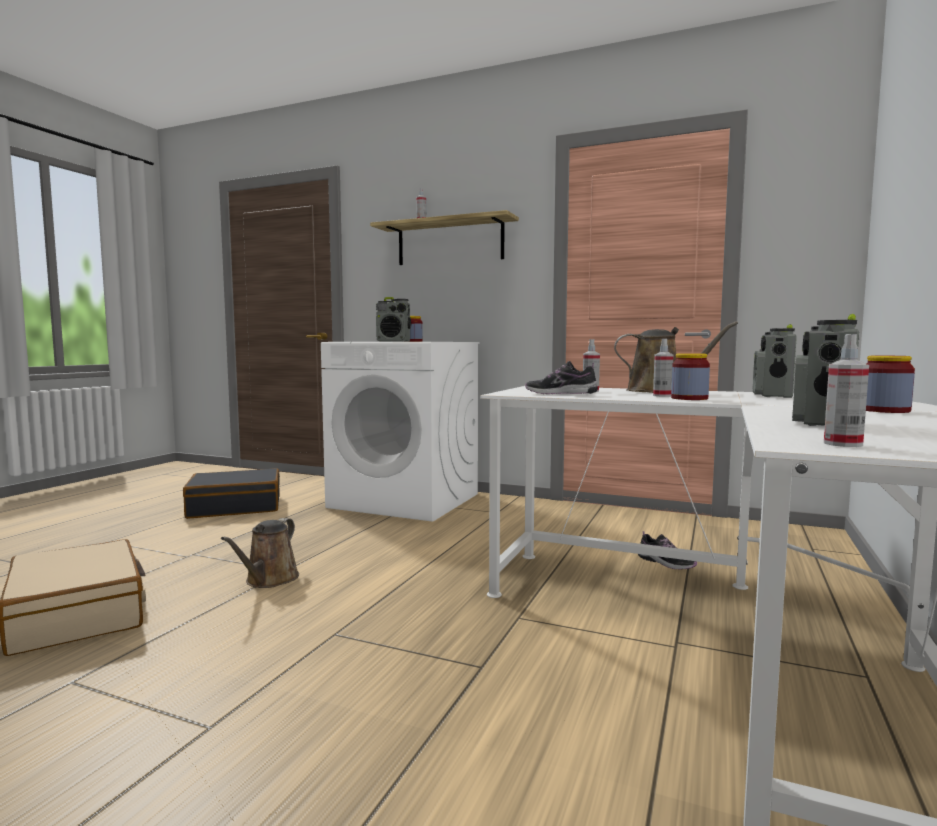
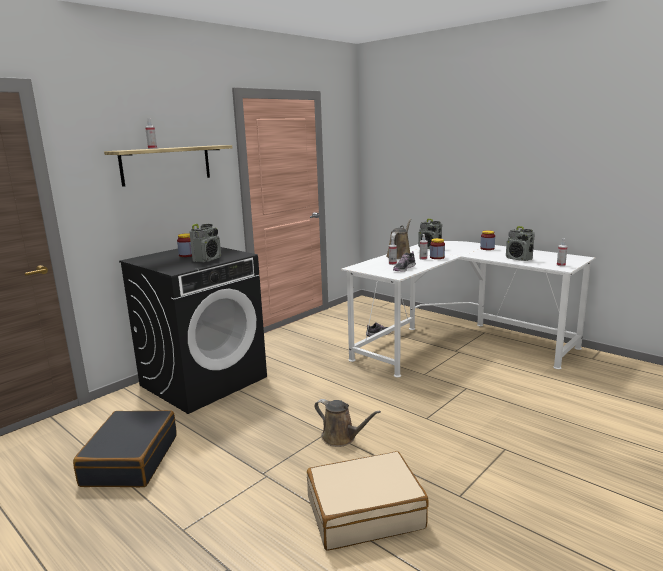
camera: 70 degrees left, 10 degrees up
(406, 500) = (204, 381): white washing machine -> black washing machine

